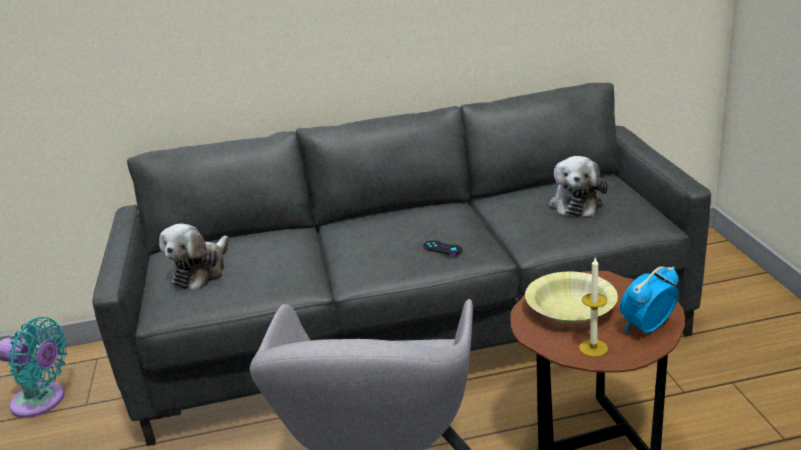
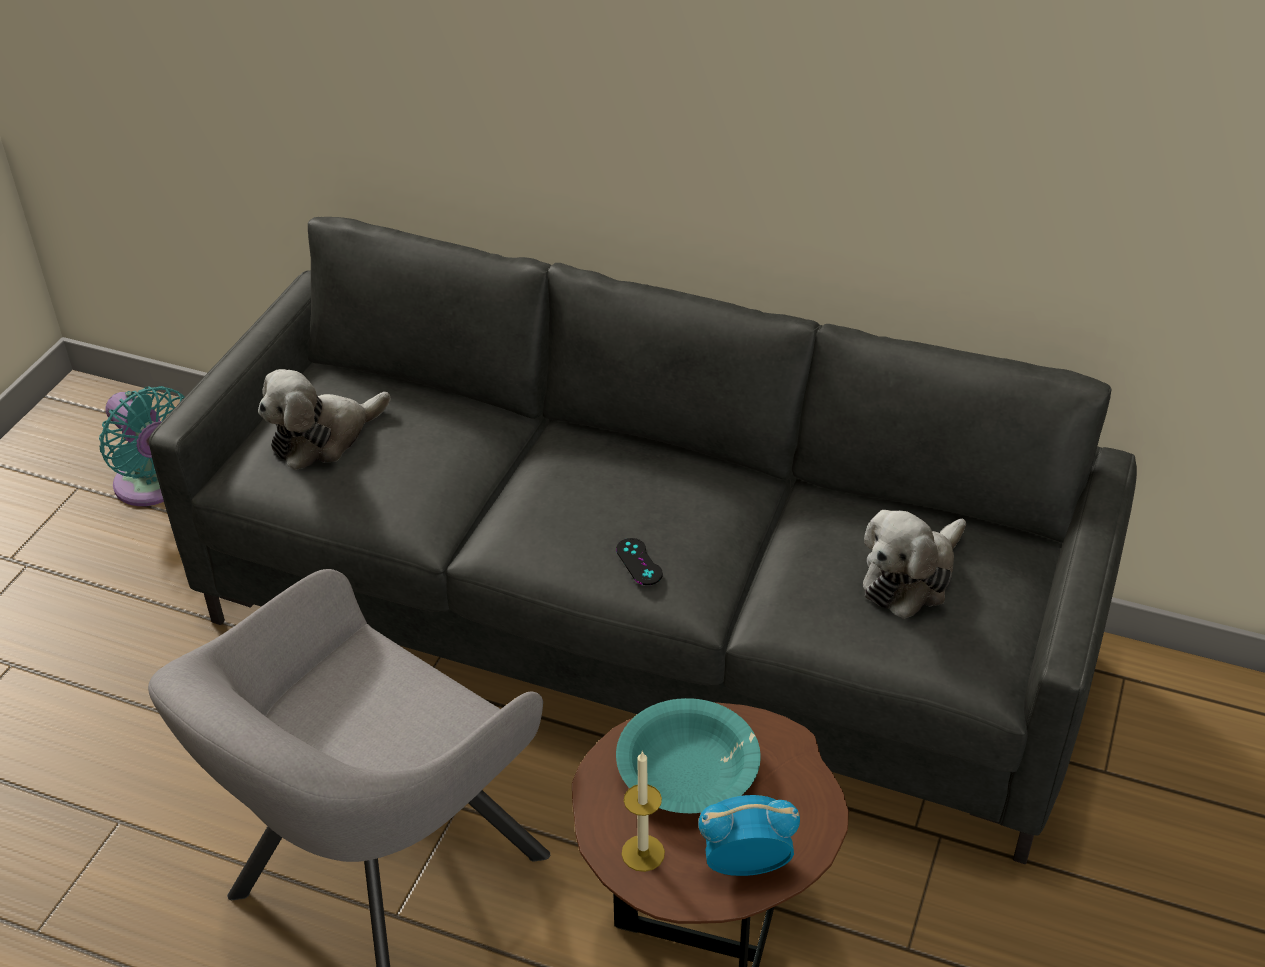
camera: 30 degrees right, 15 degrees up
(571, 309) = (688, 771): yellow bowl -> turquoise bowl

